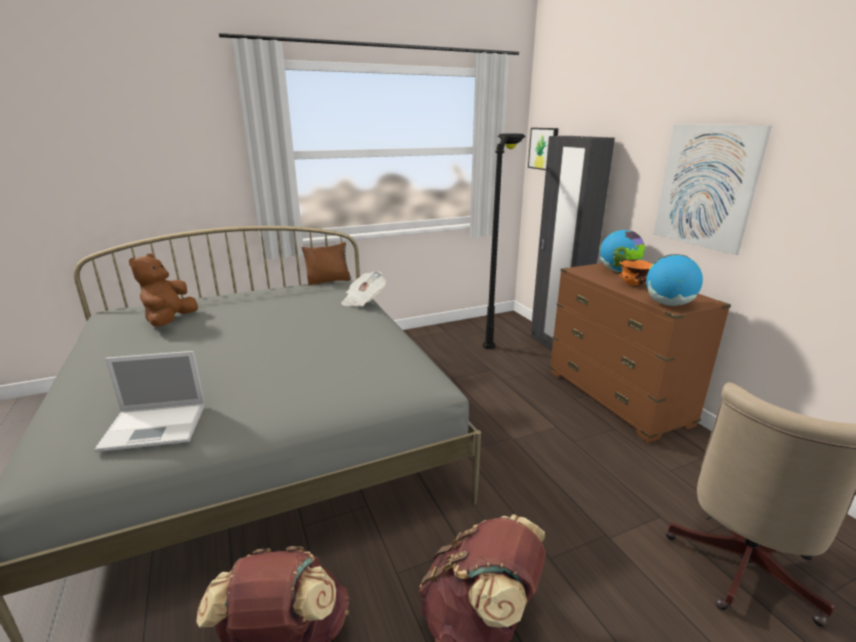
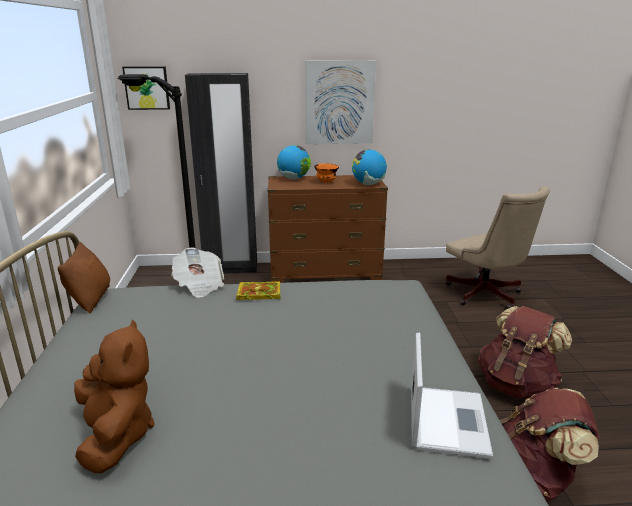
camera: 70 degrees left, 0 degrees up
(170, 321) = (116, 436): brown plush toy -> brown plush toy turned 135 degrees counterclockwise
(358, 320) = (258, 293): none -> book

